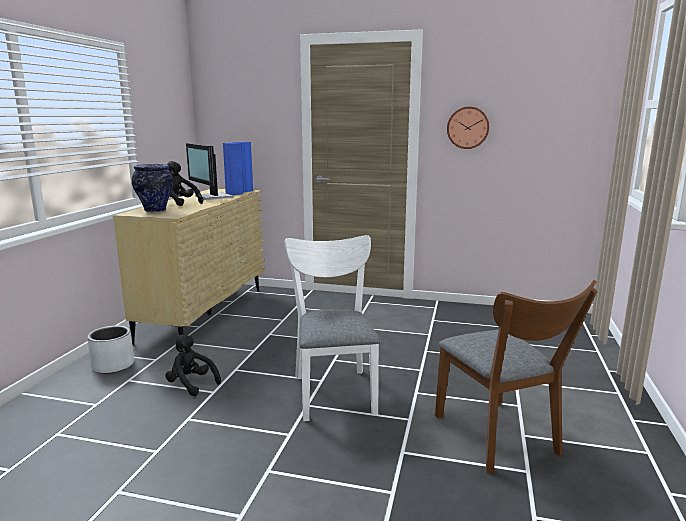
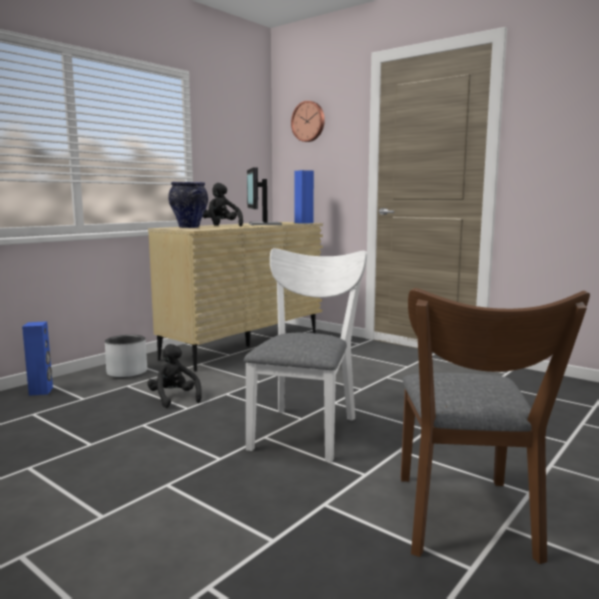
camera: 25 degrees right, 5 degrees down
(234, 194) = (289, 223): blue speaker -> blue speaker (41, 391)
(468, 127) = (561, 142): wall clock -> wall clock (309, 121)

